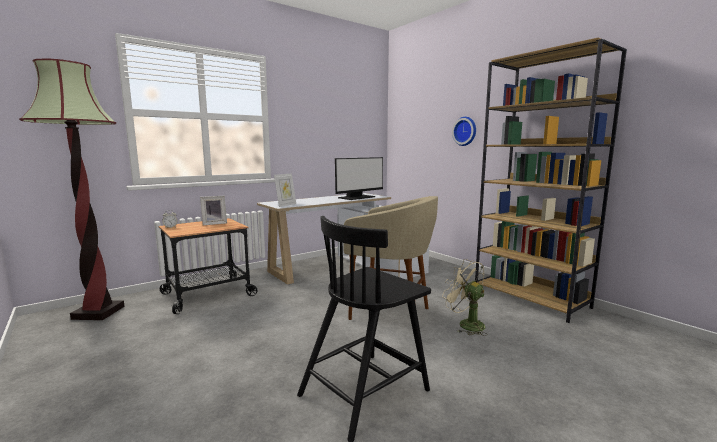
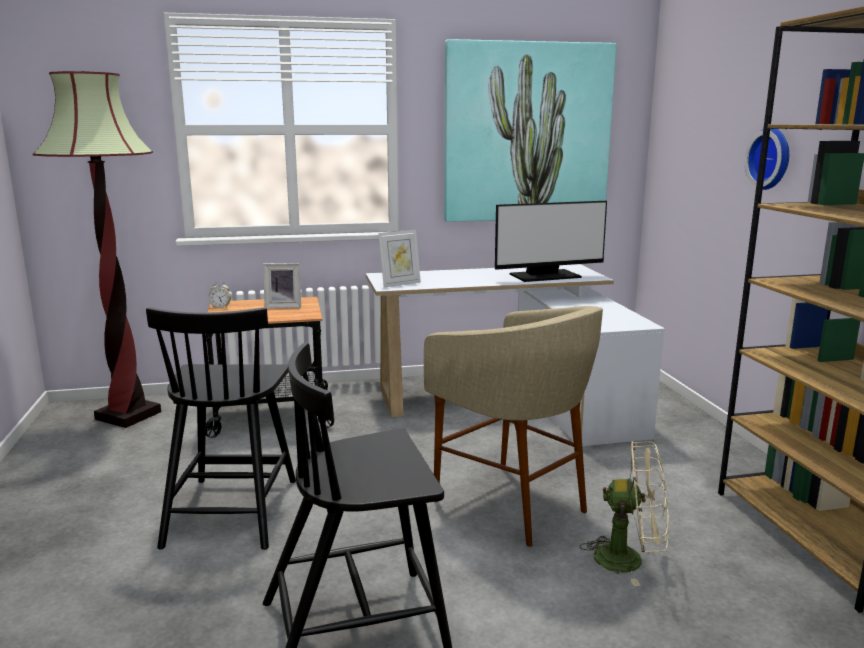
camera: 25 degrees right, 5 degrees up
(229, 350) = (232, 510): none -> black chair
(334, 124) = (527, 133): none -> picture
(466, 324) = (629, 559): beige fan -> beige fan turned 120 degrees clockwise

